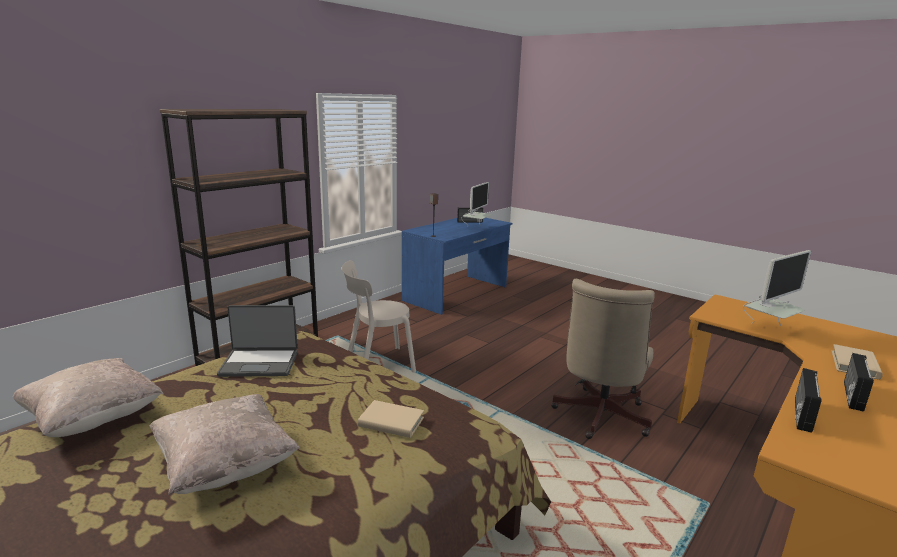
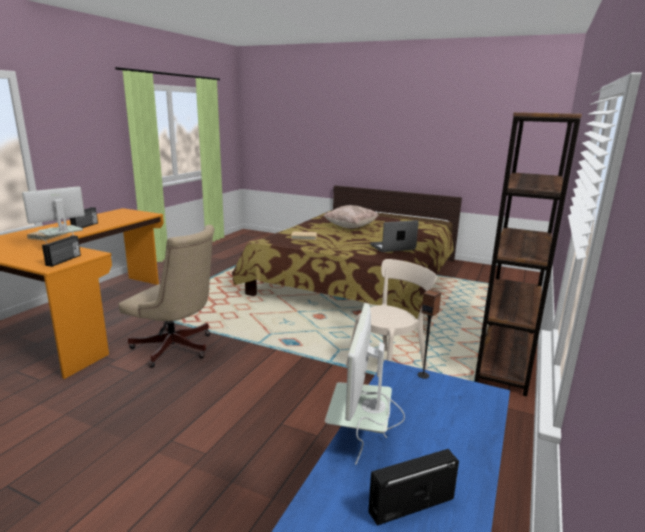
camera: 165 degrees right, 0 degrees up
(93, 419) = (419, 231): beige pillow -> none
(598, 417) = (176, 349): beige office chair -> beige office chair turned 105 degrees clockwise
(801, 414) = (126, 220): radio -> radio (64, 260)

